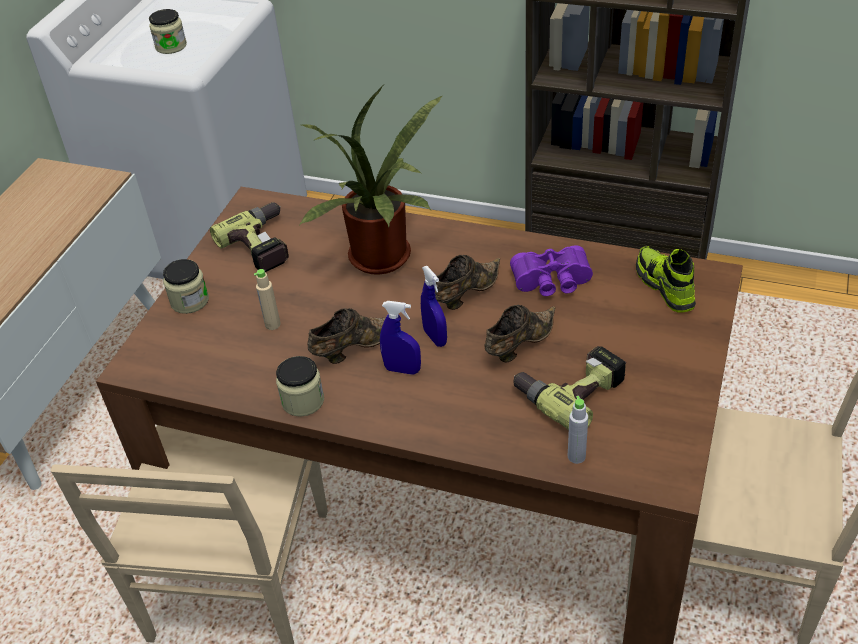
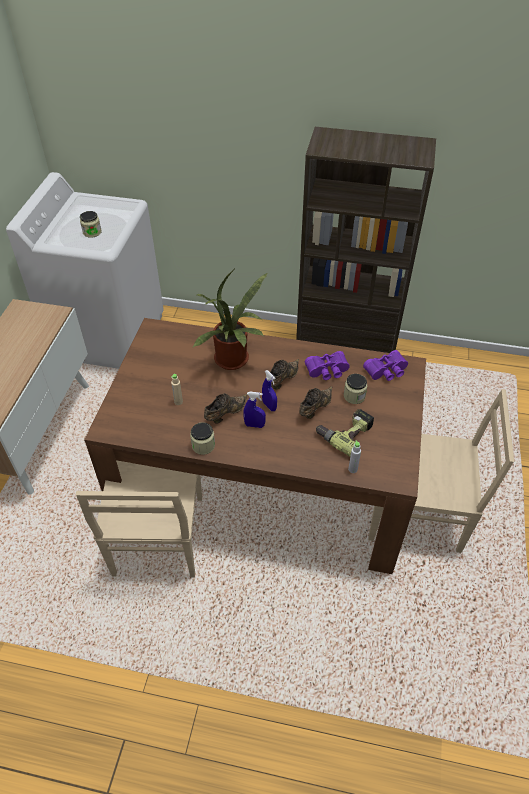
camera: 10 degrees left, 5 degrees up
(189, 301) = (128, 389): jar -> jar (354, 396)
(264, 245) = (165, 354): power drill -> none
(664, 286) = (387, 372): shoe -> purple binoculars

